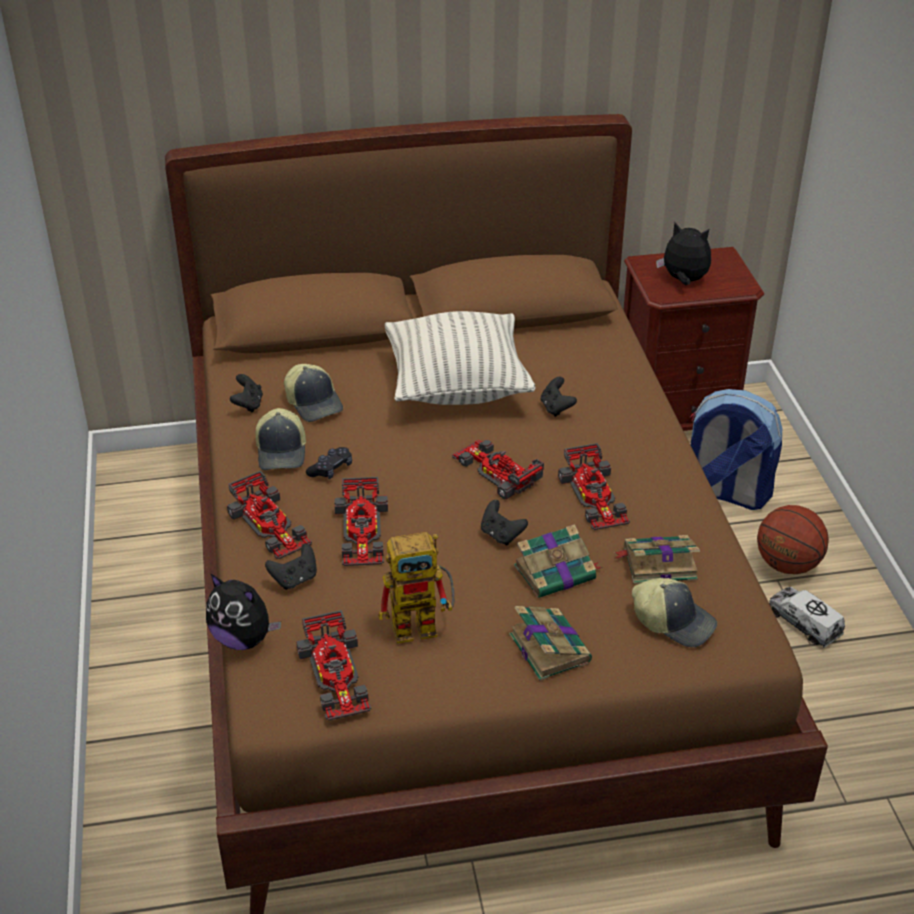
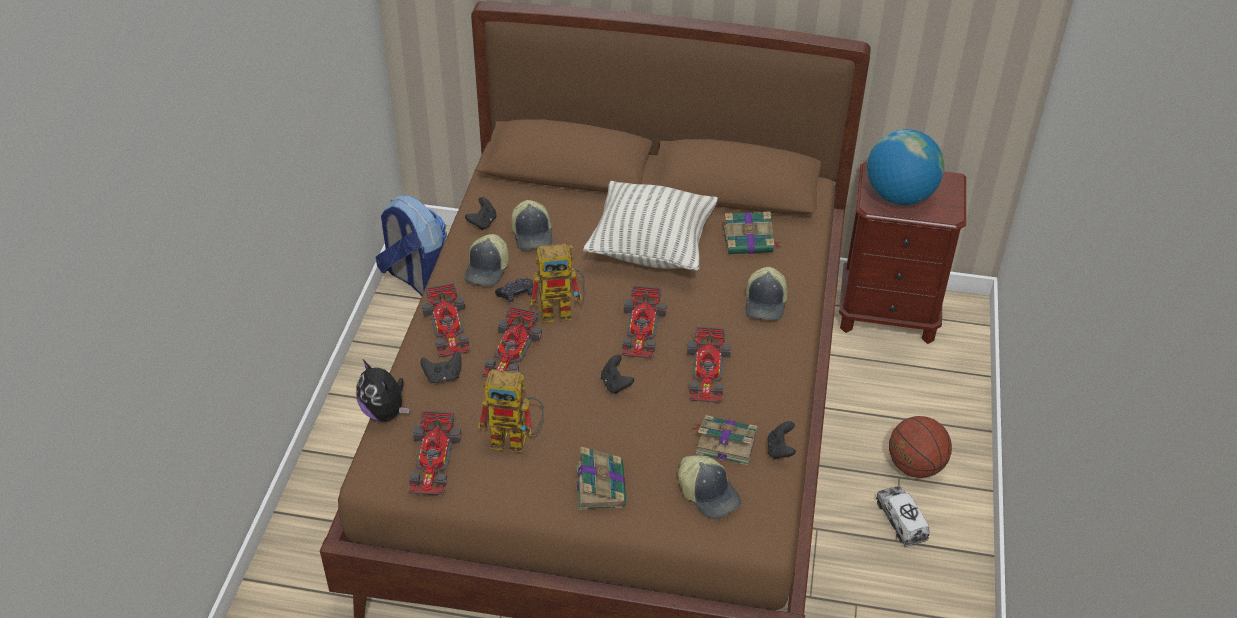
camera: 20 degrees right, 5 degrees up
(396, 473) = (563, 310): none -> toy robot
(497, 471) = (642, 330): toy car -> toy car turned 150 degrees counterclockwise
(556, 408) = (720, 287): black game controller -> black game controller (780, 450)
(556, 572) = (641, 427): book -> book (749, 242)
(614, 412) = (766, 303): none -> cap
(683, 280) = (899, 196): plush toy -> globe
(724, 492) = (895, 388): backpack -> backpack (417, 280)

